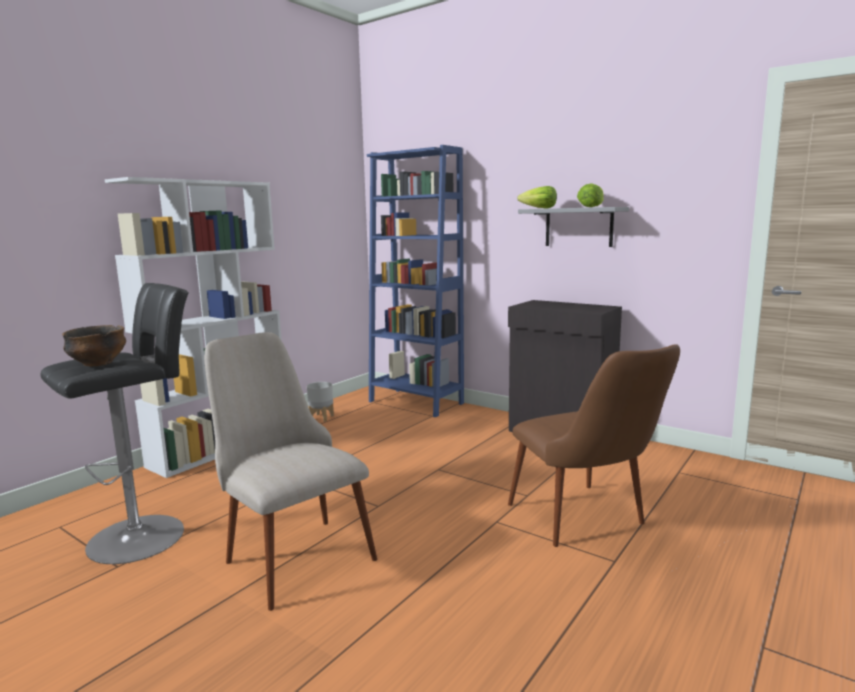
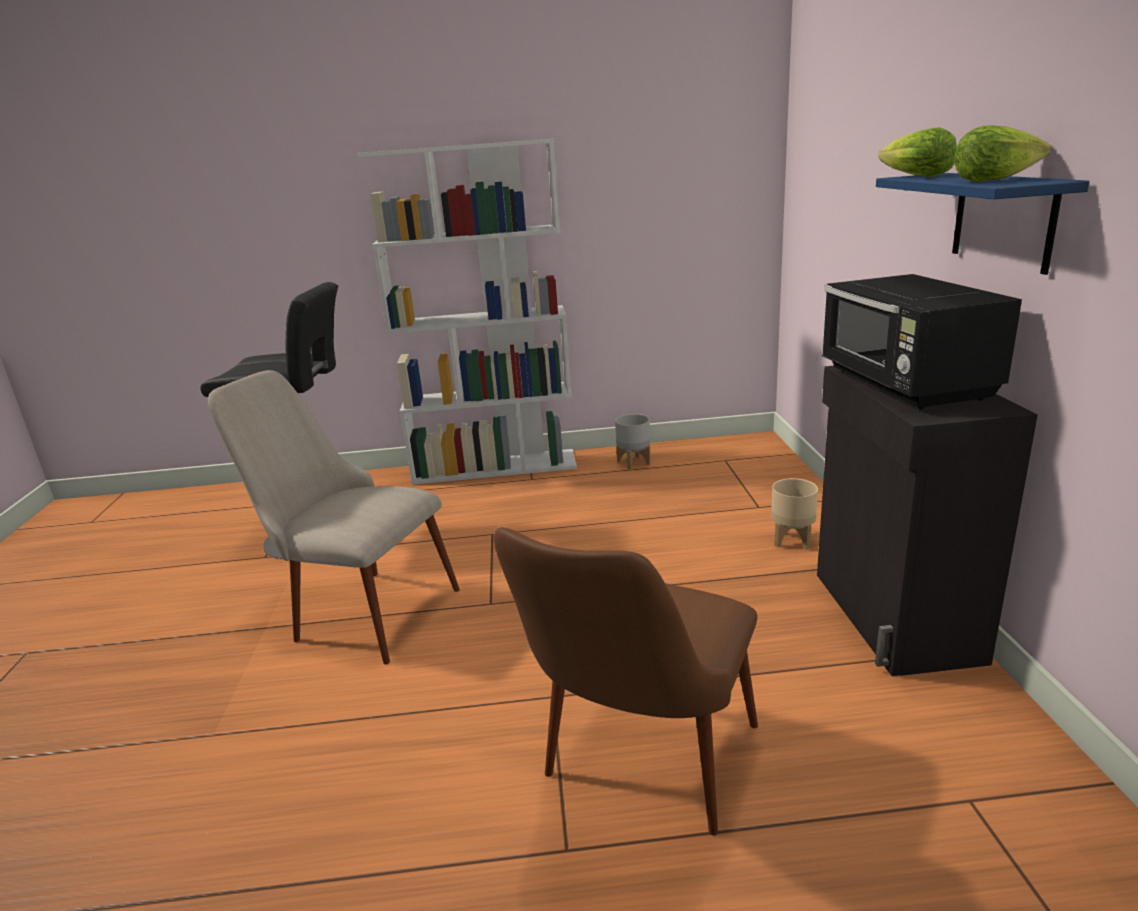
camera: 50 degrees right, 10 degrees up
(98, 364) = (259, 365): bowl -> none
(289, 550) = (357, 609): beige chair -> beige chair turned 75 degrees counterclockwise
(416, 402) = (775, 478): blue bookcase -> none
(473, 422) = (793, 540): none -> beige planter
(558, 306) = (905, 385): none -> black microwave
(578, 227) = (1003, 220): grey shelf -> blue shelf

